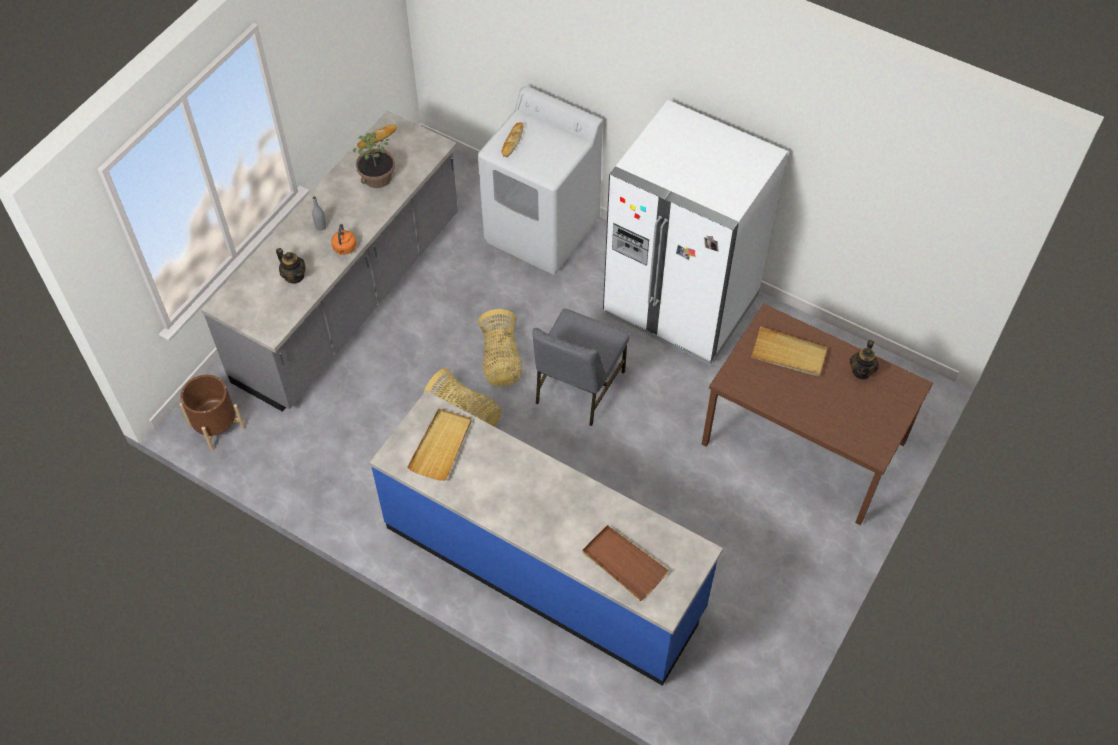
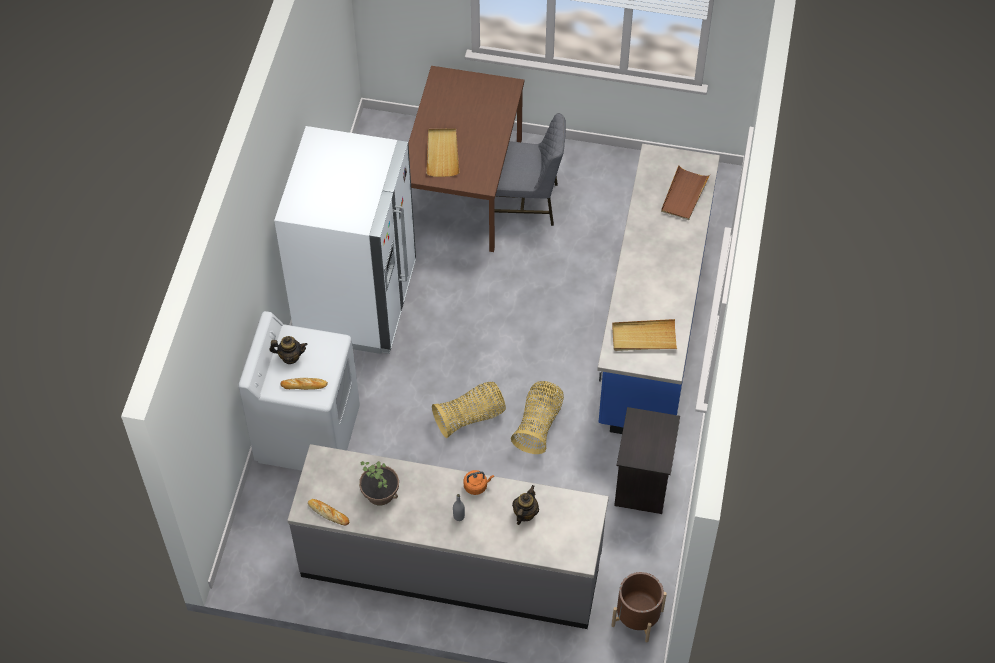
camera: 110 degrees left, 0 degrees up
(351, 484) = (643, 484): none -> black nightstand
(578, 388) = (475, 351): grey chair -> grey chair (525, 202)
(861, 371) = (439, 107): teapot -> teapot (290, 357)

